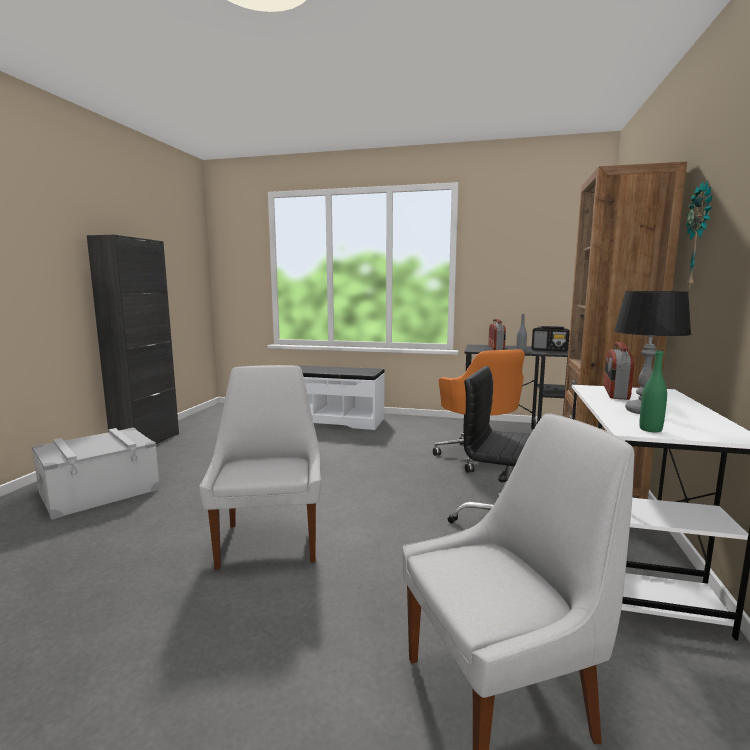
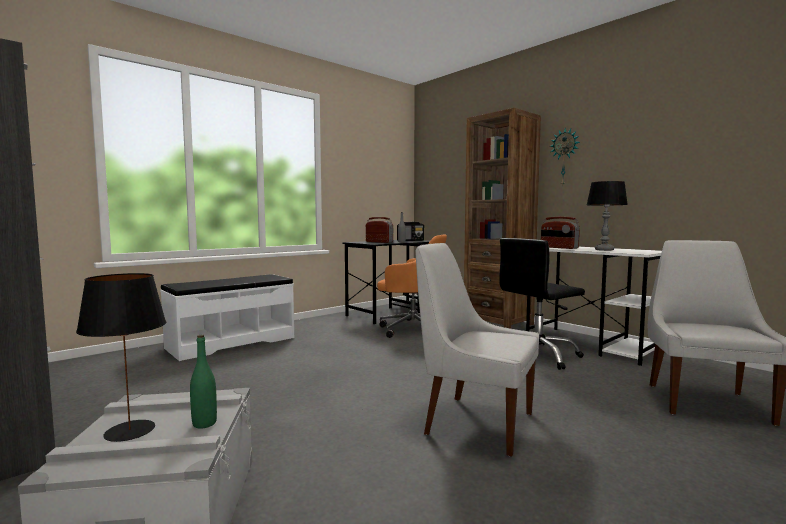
camera: 55 degrees left, 5 degrees down
(86, 442) = (129, 430): none -> black table lamp
(650, 429) = (642, 252): green bottle -> green bottle (204, 423)

